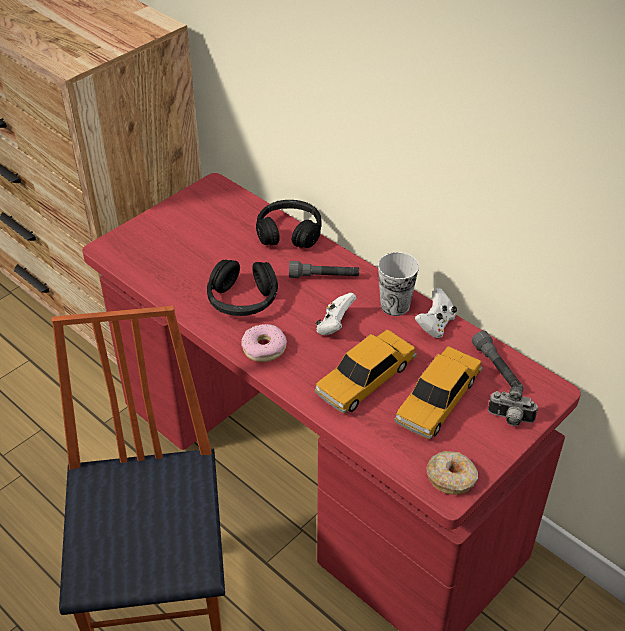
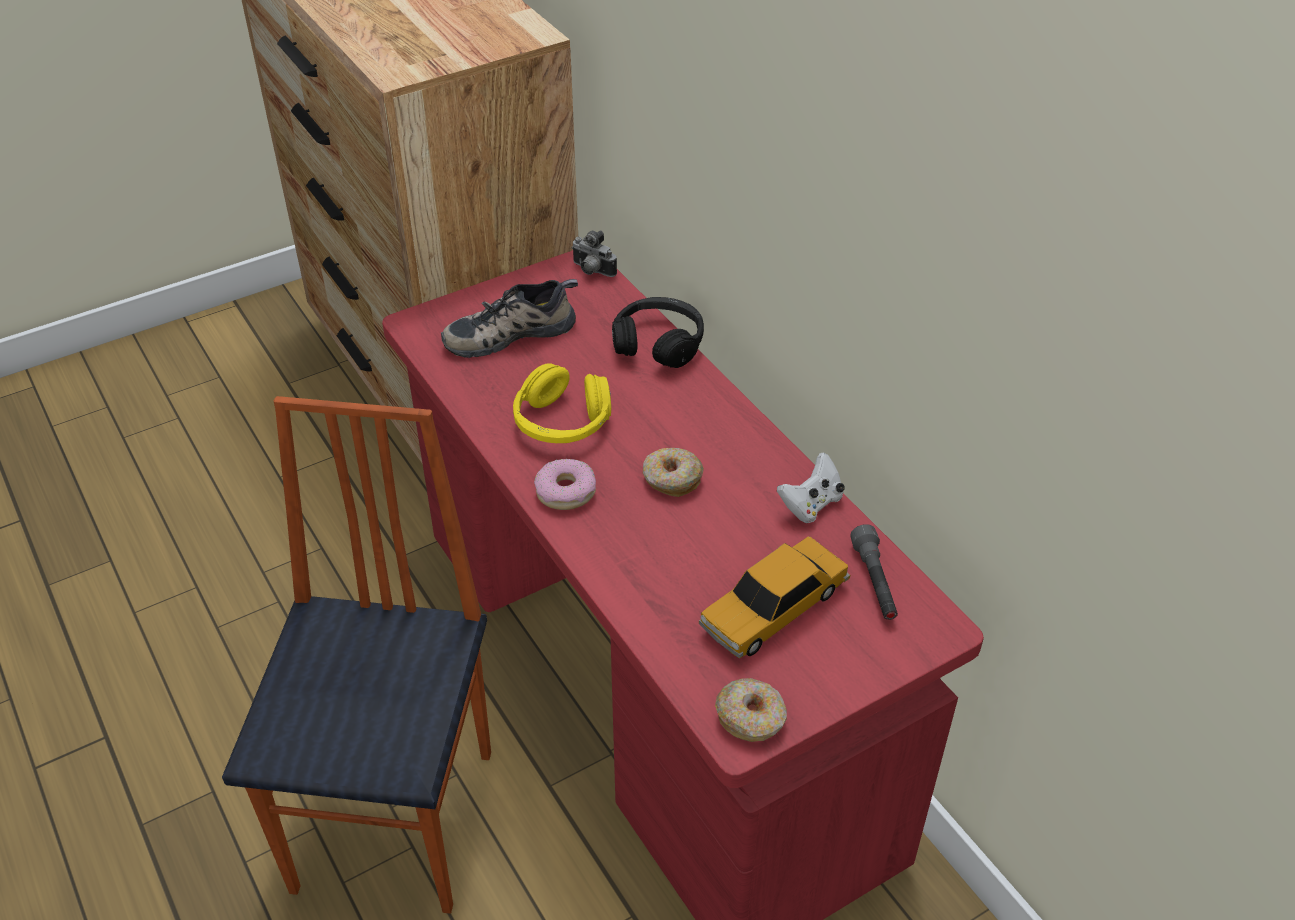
camera: 15 degrees right, 0 degrees up
(180, 242) = (510, 332): none -> shoe
(242, 300) = (562, 422): black headphones -> yellow headphones
(324, 277) = (682, 411): grey flashlight -> none
(334, 325) = (671, 479): white game controller -> donut
(365, 379) = (685, 560): toy car -> none
(395, 305) = (764, 467): cup -> none
(510, 419) = (865, 655): camera -> camera (592, 271)

